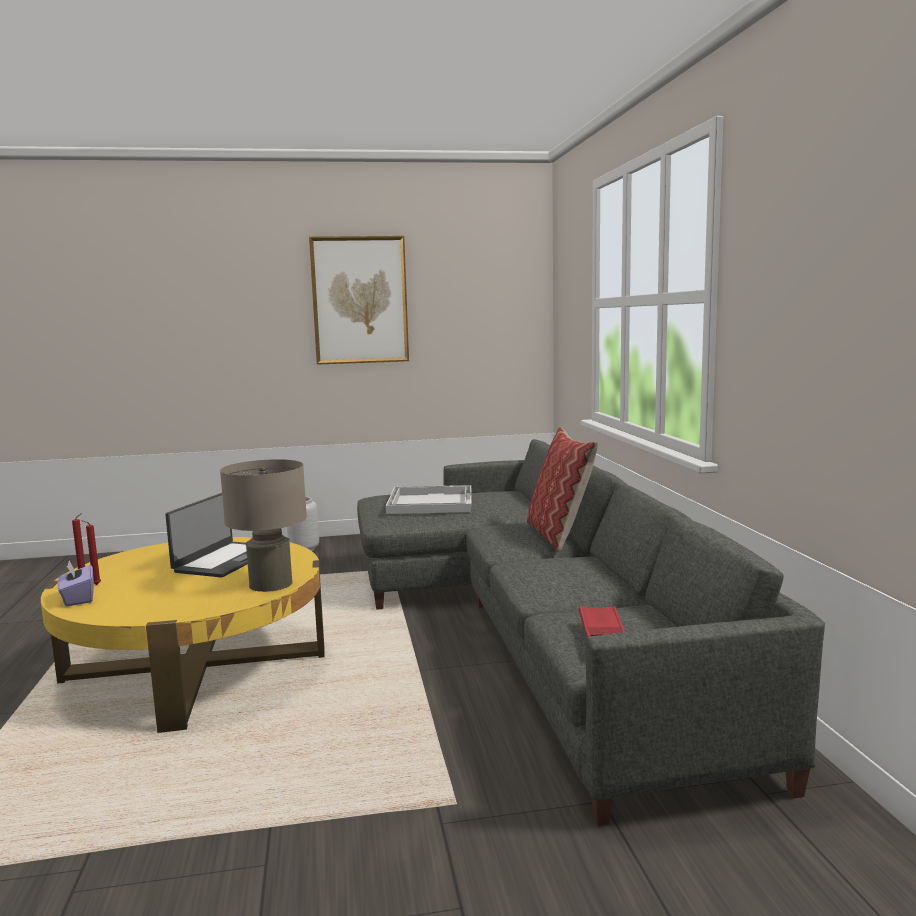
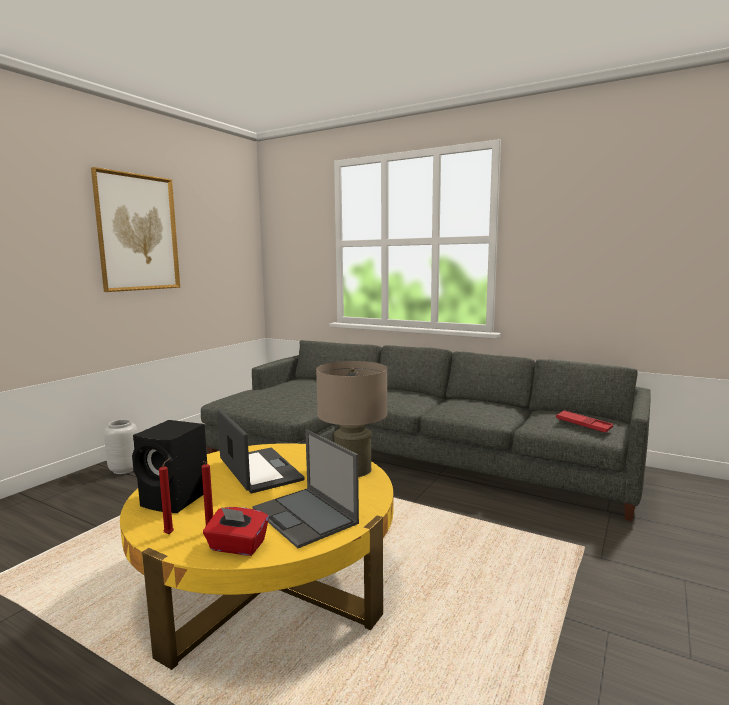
camera: 50 degrees left, 0 degrees up
(78, 599) = (237, 546): purple tissue box -> red tissue box
(141, 560) = (176, 499): none -> black speaker
(148, 600) = (305, 516): none -> laptop
(430, 502) = (283, 394): white tray -> none
(559, 535) = (412, 393): pillow -> none

